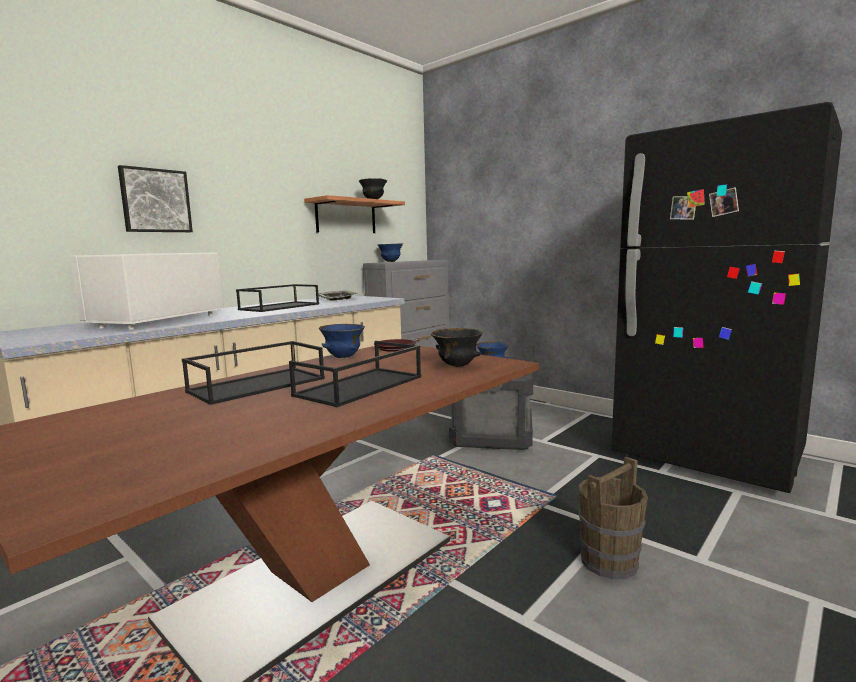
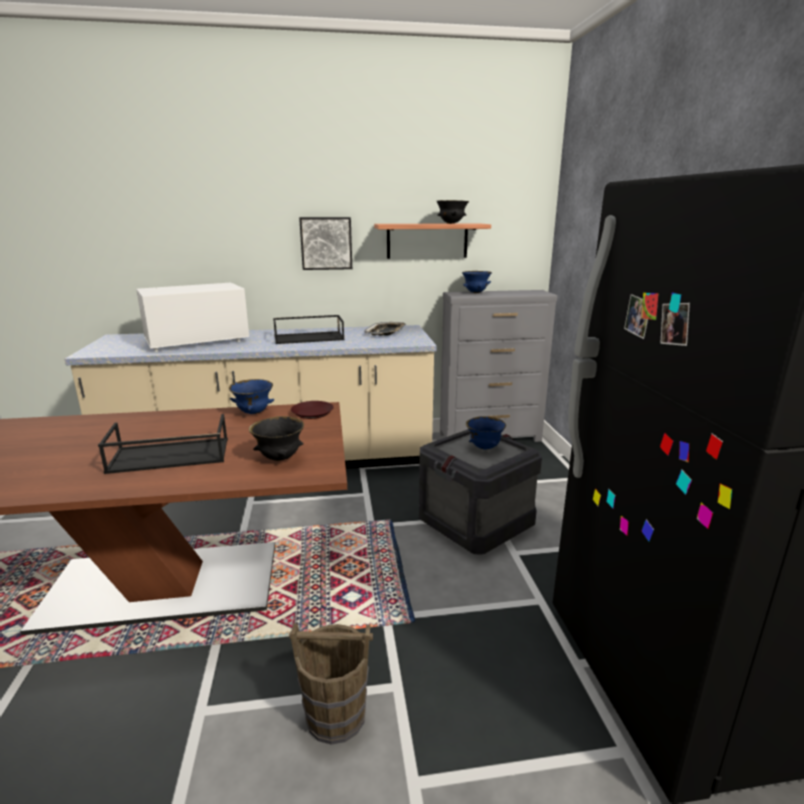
camera: 40 degrees right, 10 degrees up
(155, 201) = (225, 235): picture -> picture (326, 243)
(258, 384) = (141, 427): black tray -> none

